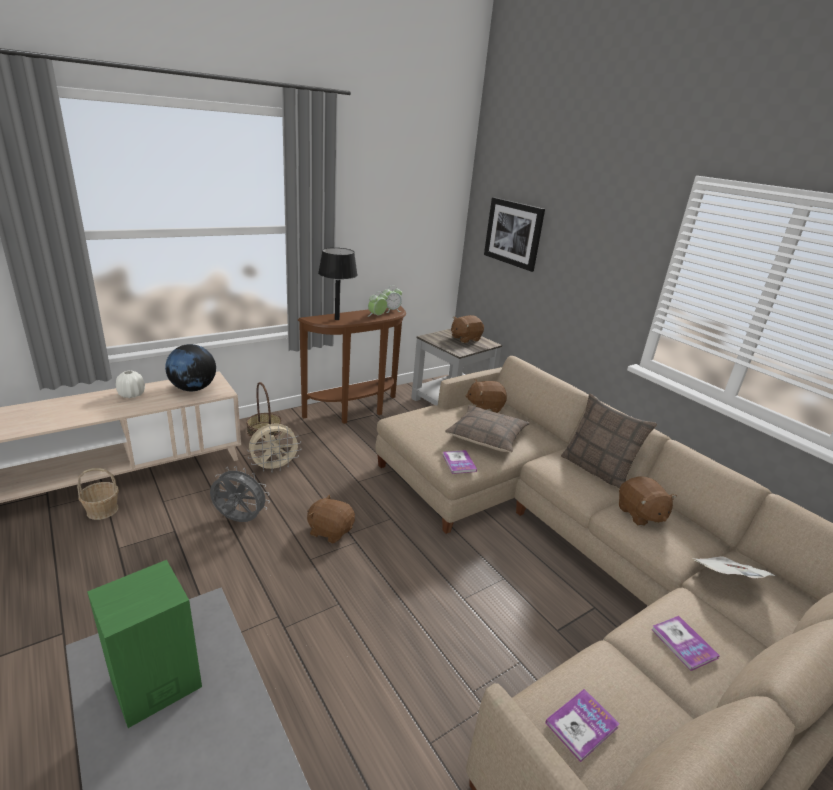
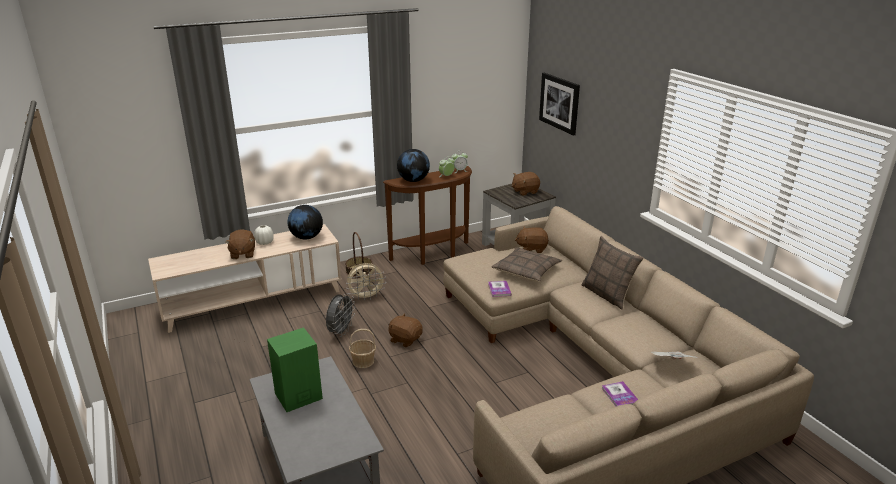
camera: 10 degrees right, 0 degrees up
(102, 510) = (248, 324): basket -> basket (363, 361)
(239, 520) = (340, 331): grey fan -> grey fan turned 90 degrees clockwise
(337, 319) = (413, 180): black table lamp -> globe
(581, 725) = (535, 428): book -> none
(640, 514) = (627, 324): brown plush toy -> brown plush toy (242, 254)

